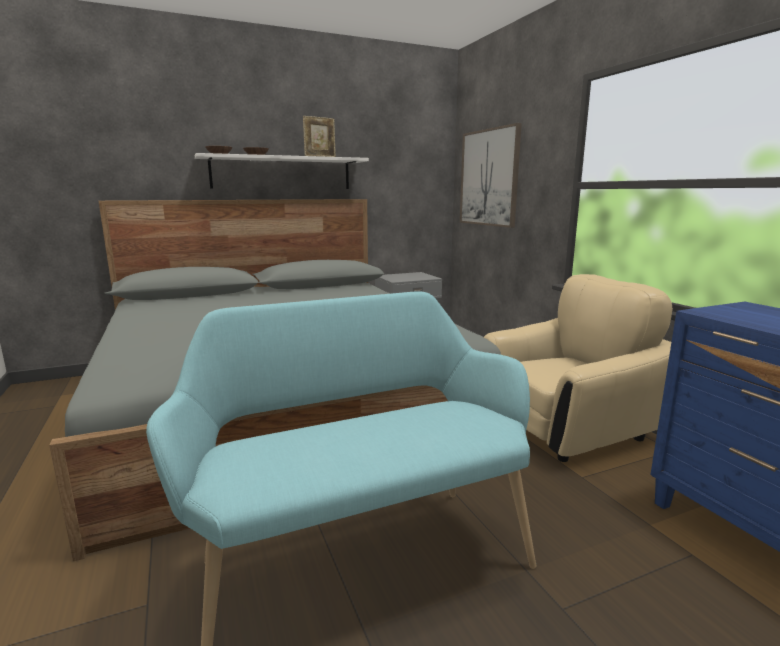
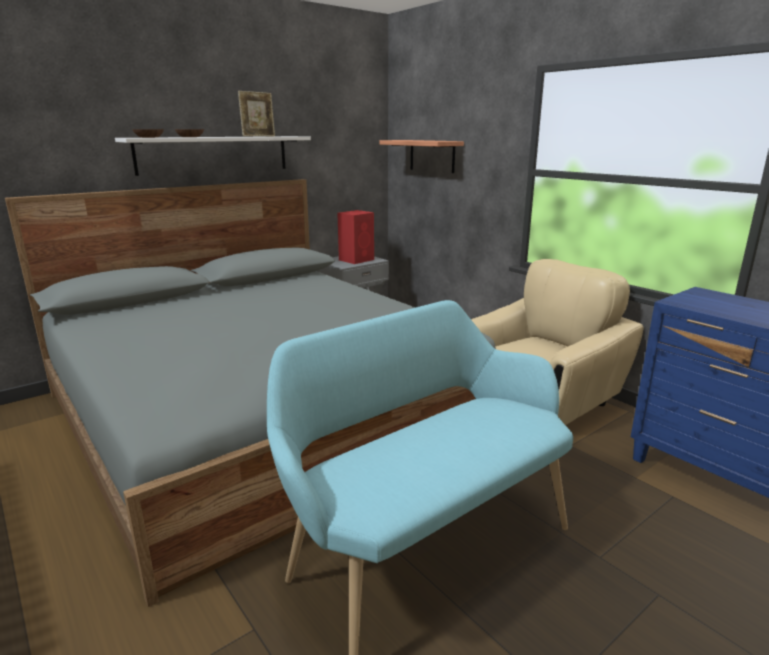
camera: 15 degrees left, 5 degrees up
(412, 276) = (357, 259): none -> red speaker
(489, 178) = (432, 156): picture -> shelf

